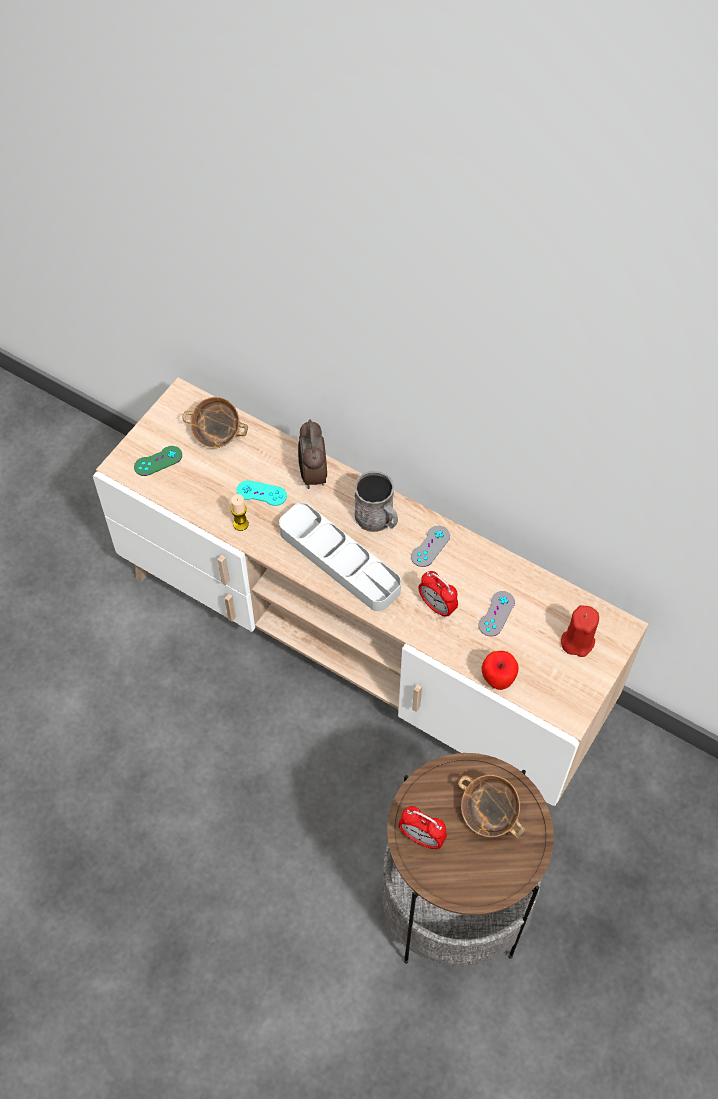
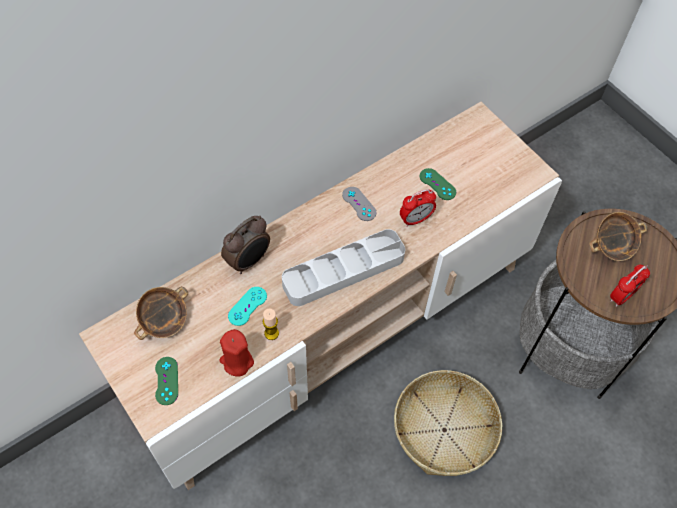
camera: 70 degrees left, 0 degrees up
(292, 795) = (444, 429): none -> basket
(312, 475) = (249, 261): alarm clock -> alarm clock turned 60 degrees counterclockwise
(377, 519) = (316, 230): grey mug -> none
(496, 613) = (437, 184): grey game controller -> green game controller
(497, 681) = (495, 205): apple -> none
(577, 641) = (479, 145): red candle -> red candle (237, 361)

